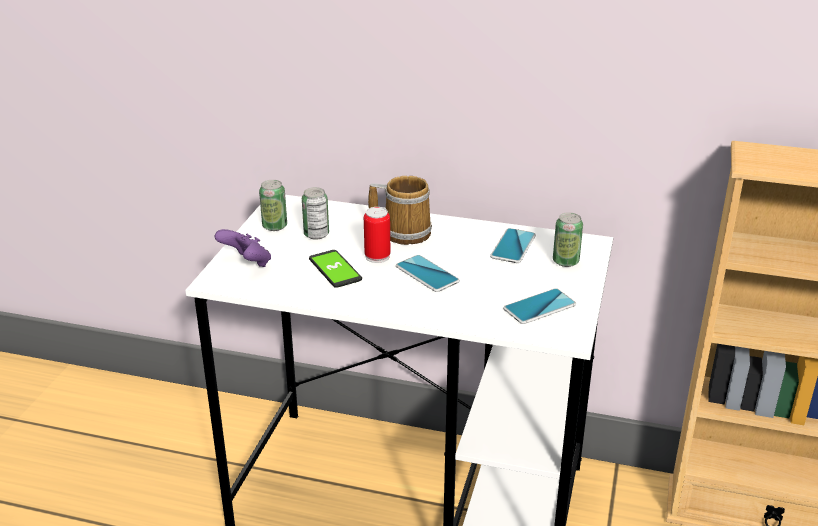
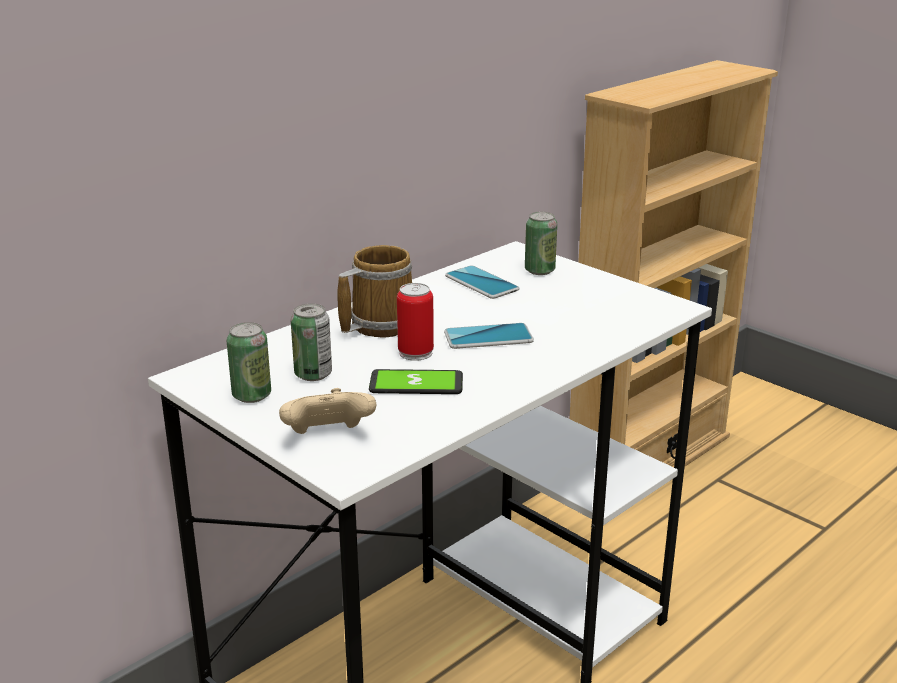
camera: 60 degrees left, 5 degrees down
(247, 263) = (328, 437): purple game controller -> beige game controller
(539, 307) = (612, 304): phone -> none

